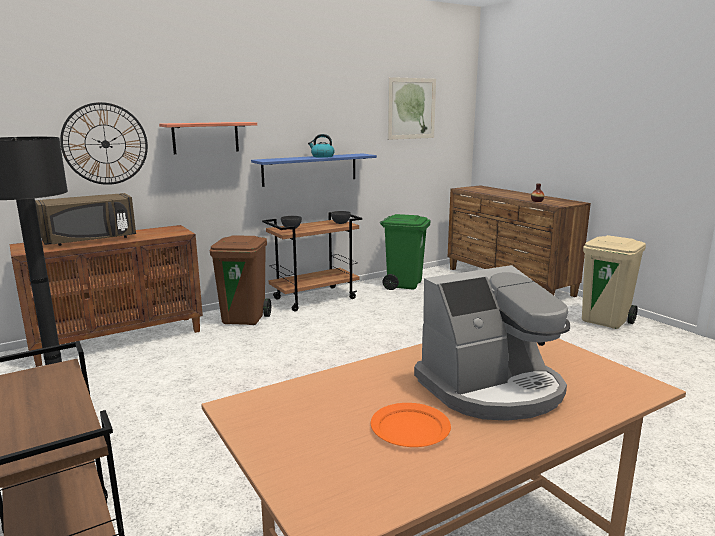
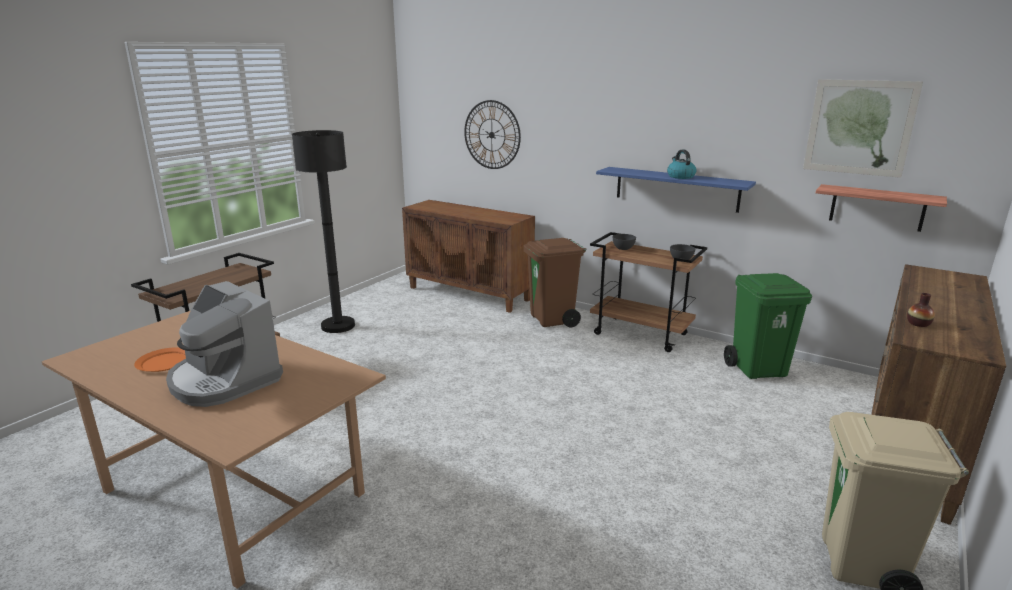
camera: 65 degrees right, 5 degrees up
(90, 240) = (458, 209): brown microwave -> none
(205, 137) = (568, 138): shelf -> shelf (877, 208)

